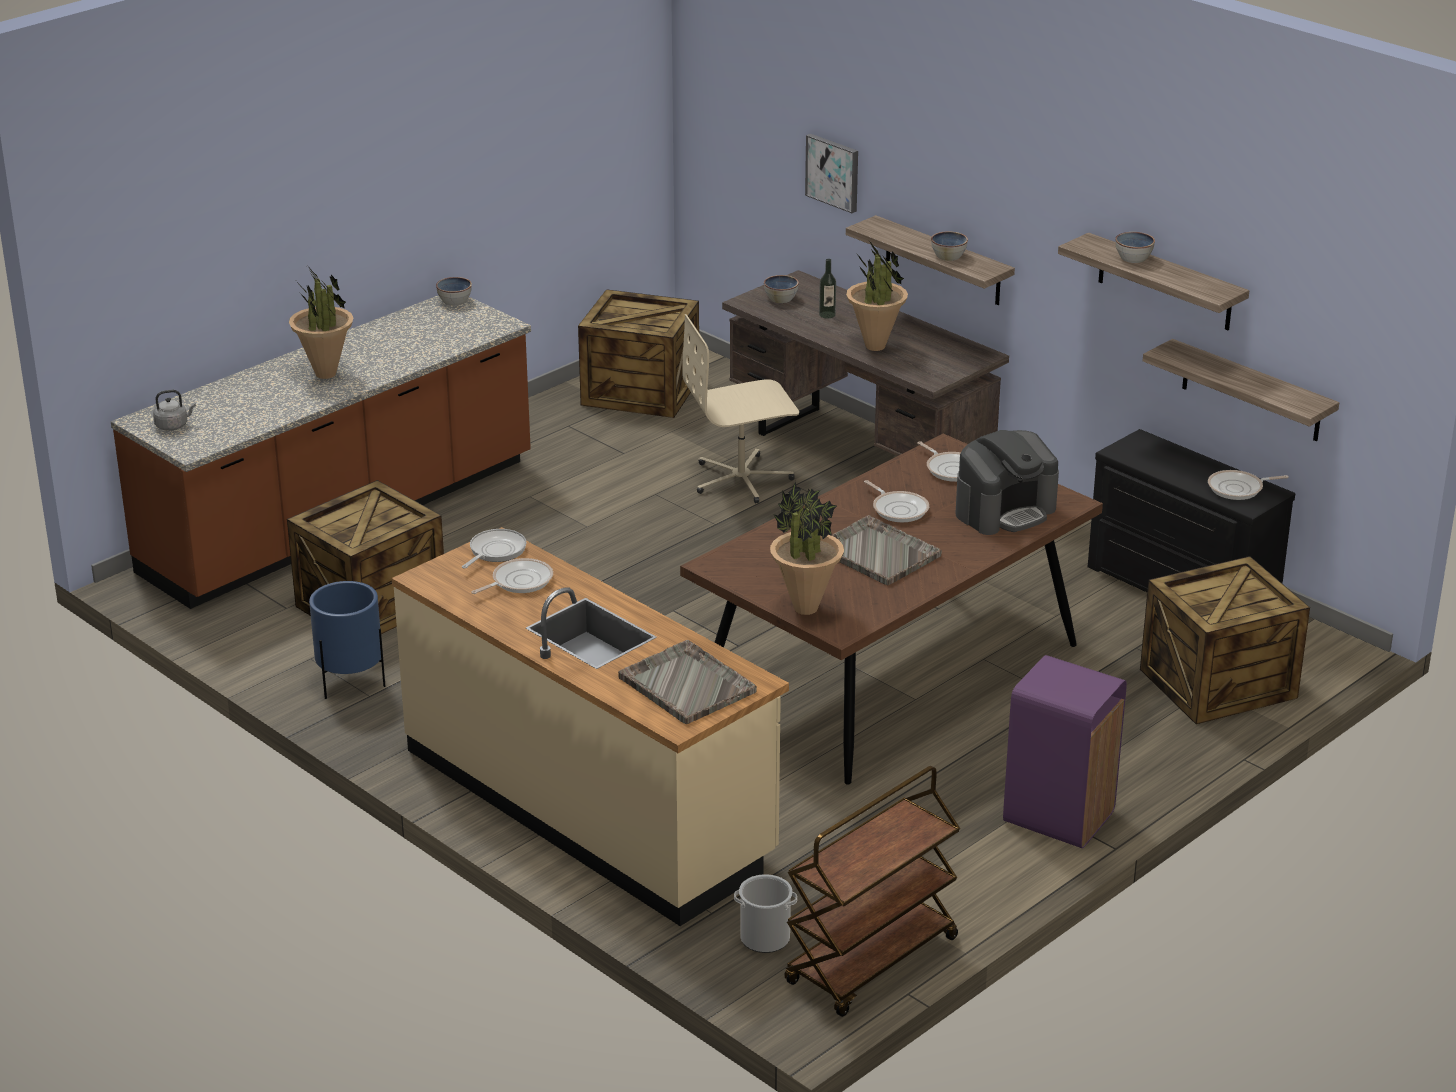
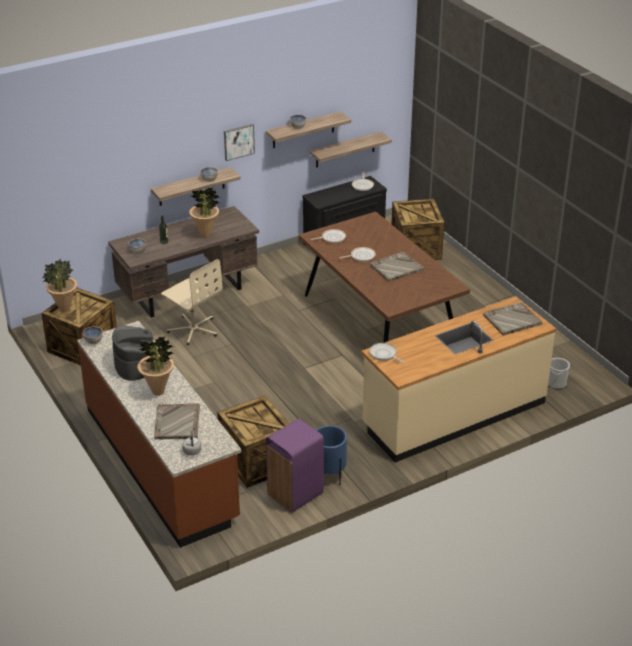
camera: 75 degrees left, 5 degrees up
(244, 402) = (177, 423): none -> grey tray
(519, 581) = (414, 351): frying pan -> none
(742, 479) = (193, 329): beige office chair -> beige office chair turned 45 degrees counterclockwise
(805, 608) = (435, 292): potted plant -> potted plant (64, 309)
(833, 172) = (122, 182): picture -> picture (238, 141)
(872, 962) = (575, 360): brown cart -> none
(1005, 511) = (373, 233): coffee machine -> coffee machine (135, 364)
(1059, 818) = (494, 301): purple trash can -> purple trash can (296, 494)

